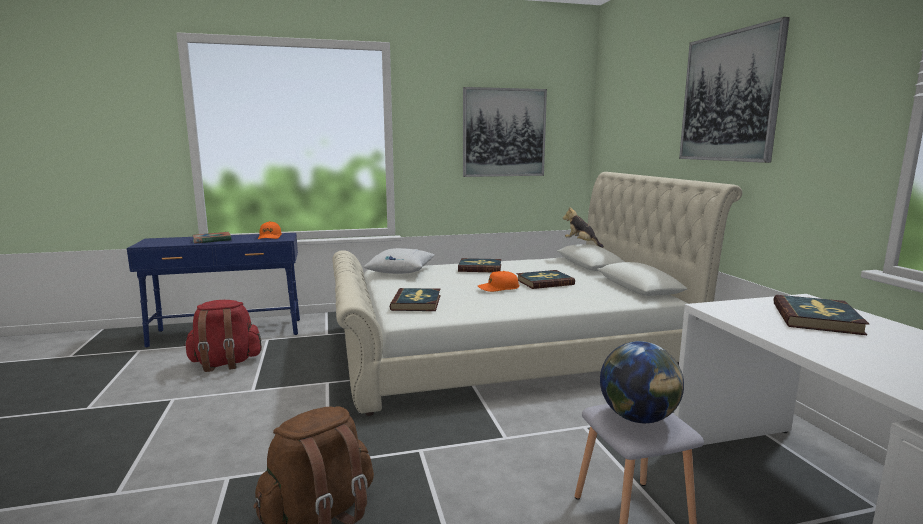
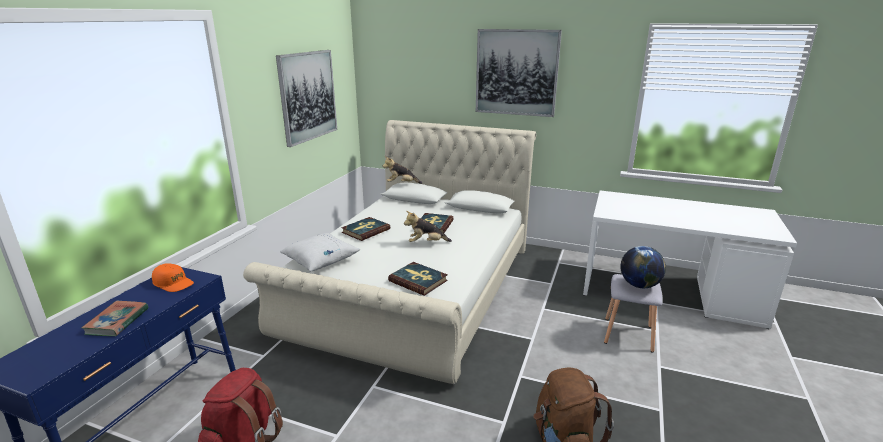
camera: 55 degrees left, 10 degrees up
(498, 288) = (426, 243): orange cap -> plush toy
(817, 318) = (636, 205): book -> none

